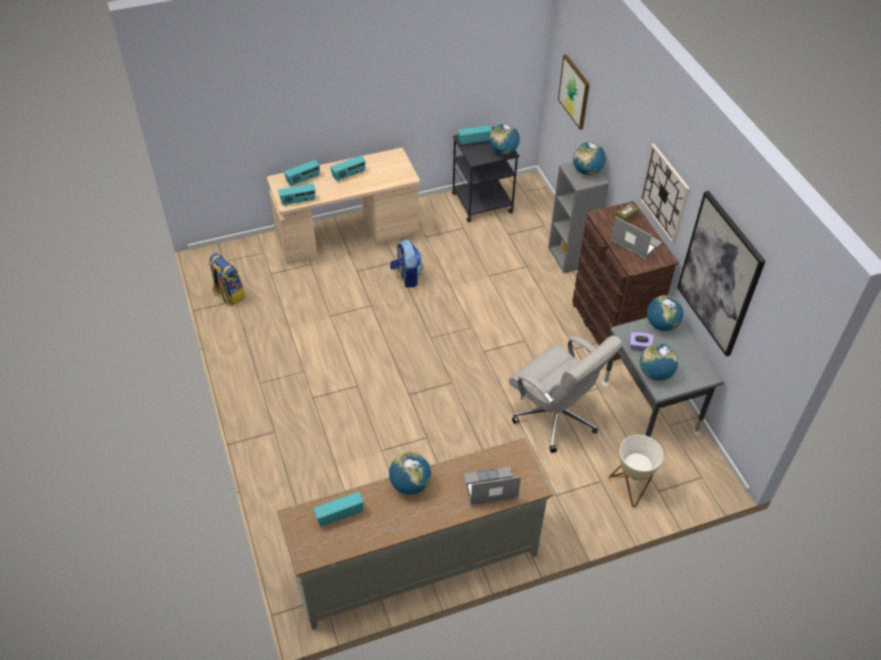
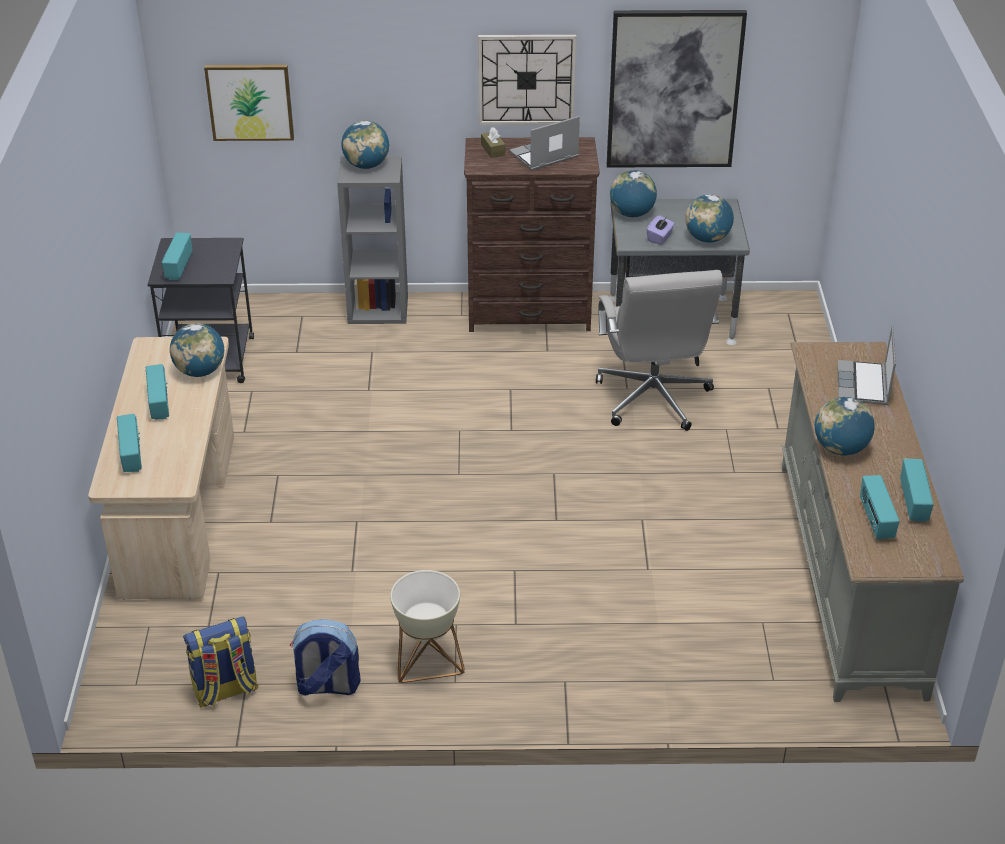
camera: 70 degrees left, 10 degrees down
(298, 201) = (183, 471): radio -> radio (914, 503)
(407, 277) = (318, 470): backpack -> backpack (327, 686)
(503, 151) = (222, 248): globe -> globe (200, 371)
(555, 416) = (653, 396): grey office chair -> grey office chair turned 105 degrees clockwise
(631, 487) = (784, 367): planter -> planter (428, 663)

